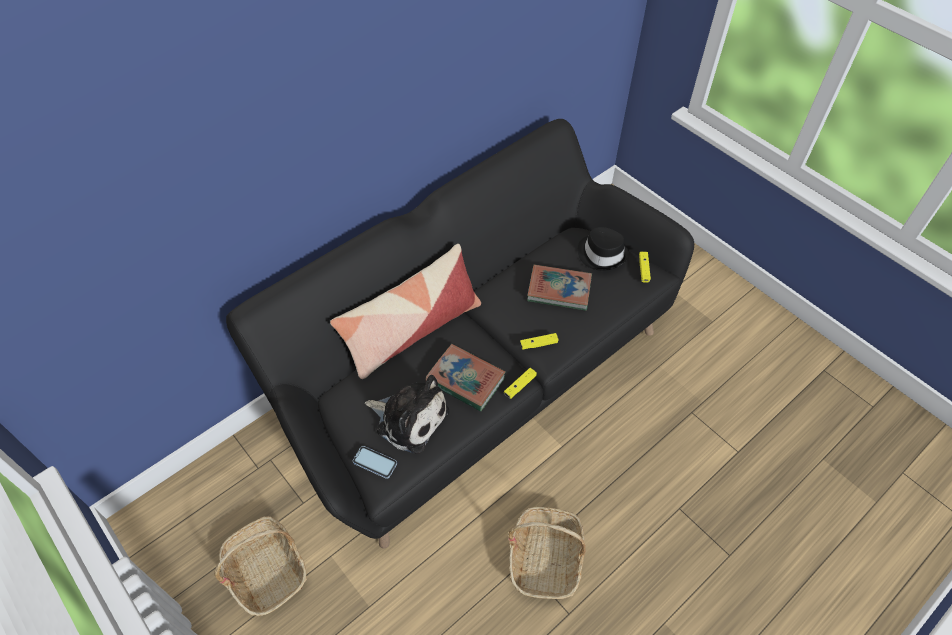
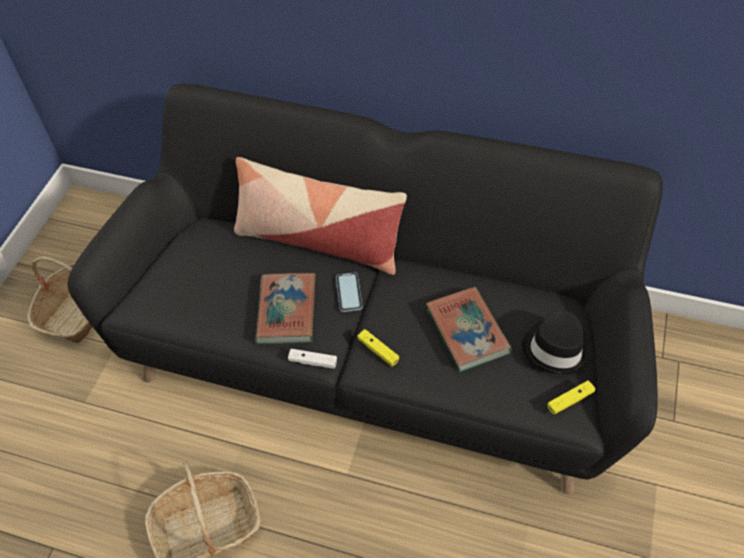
camera: 60 degrees right, 0 degrees up
(375, 462) = (150, 293): phone -> phone (349, 293)
(409, 418) = (213, 291): plush toy -> none
(520, 386) = (313, 361): yellow game controller -> white game controller

